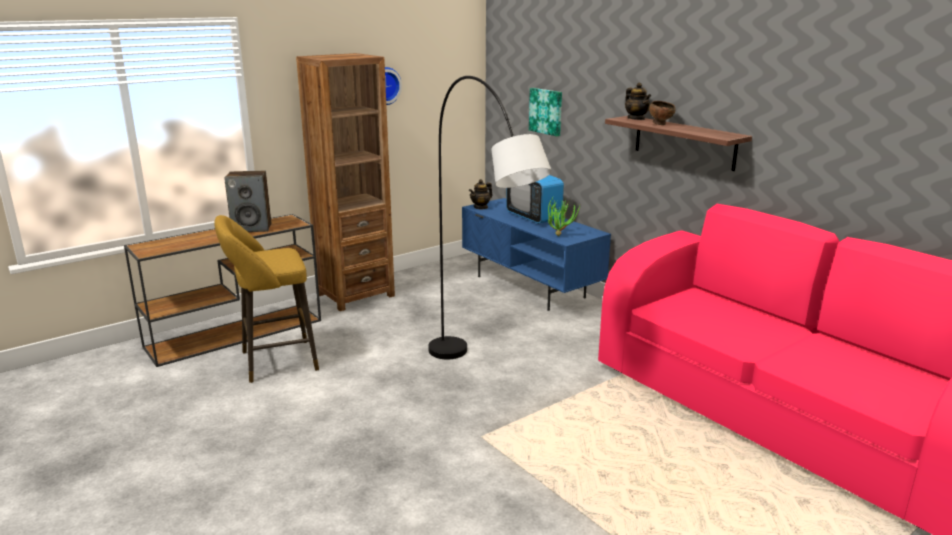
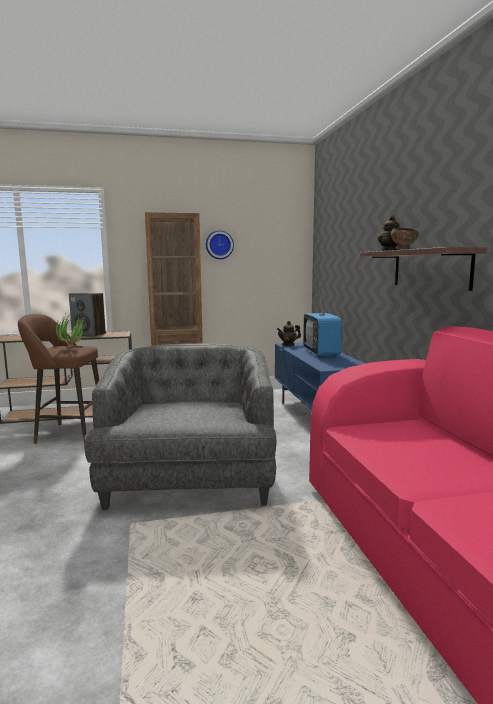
camera: 25 degrees right, 10 degrees down
(274, 362) = (67, 433): yellow stool -> brown stool
(482, 383) = (189, 479): black floor lamp -> grey armchair
(546, 111) = (342, 263): picture -> none
(559, 234) = (326, 364): potted plant -> potted plant (74, 348)

